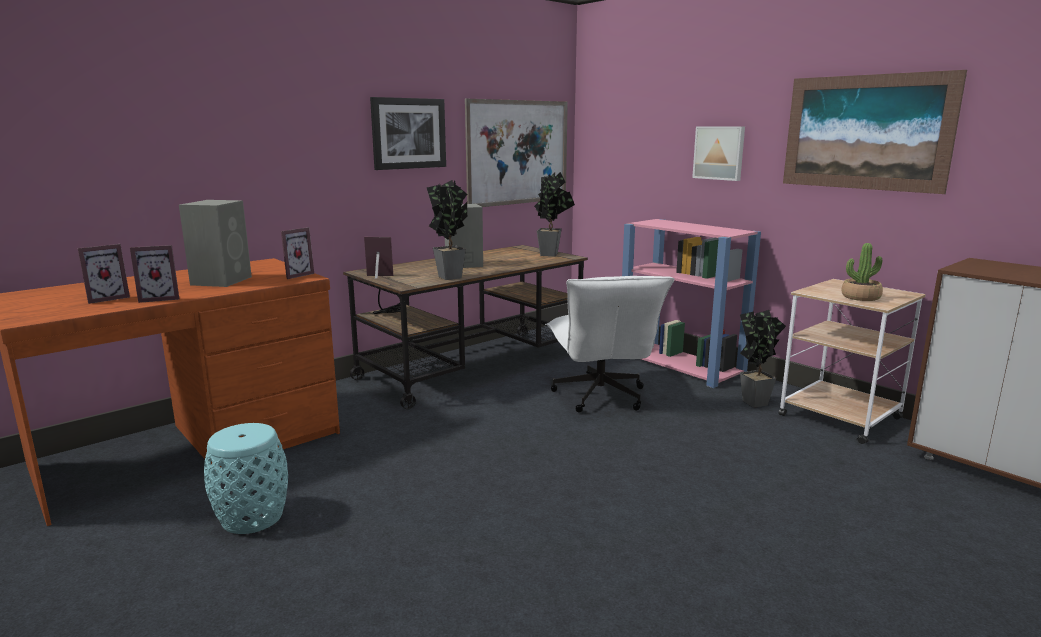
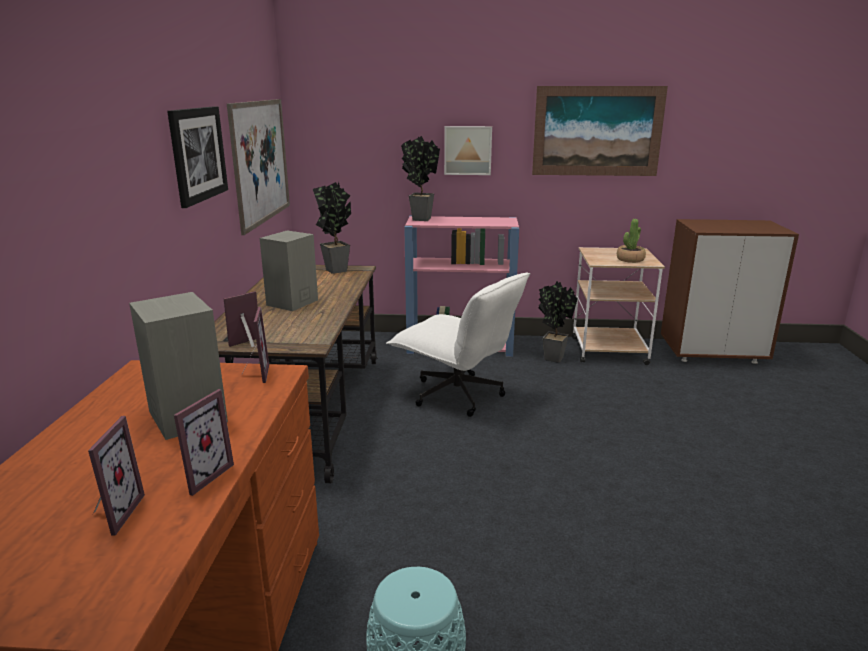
camera: 45 degrees left, 5 degrees up
(450, 276) = (321, 320): potted plant -> potted plant (419, 218)

